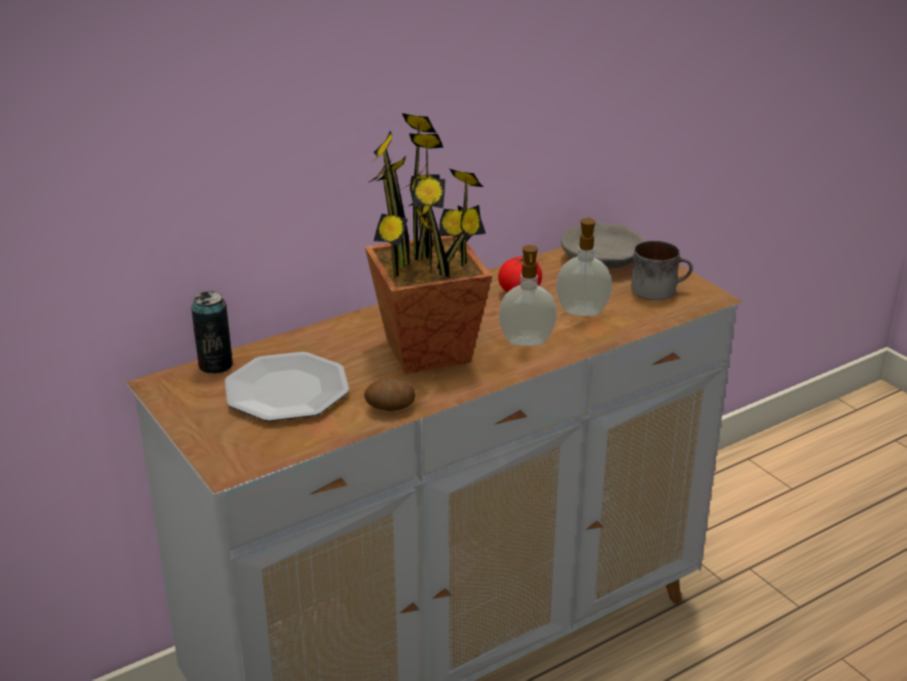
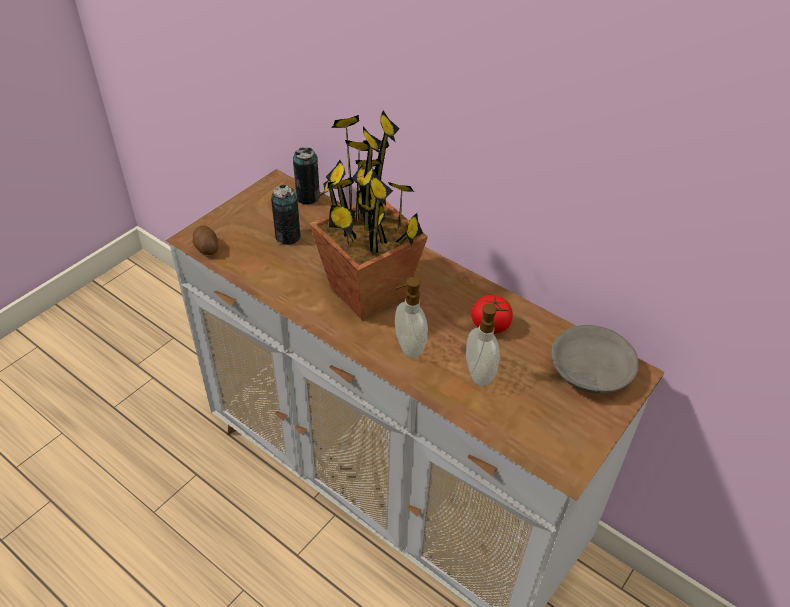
camera: 70 degrees right, 15 degrees up
(287, 390) = (288, 237): plate -> can
(390, 407) = (283, 292): potato -> potato (206, 248)
(659, 288) = (556, 424): mug -> none

